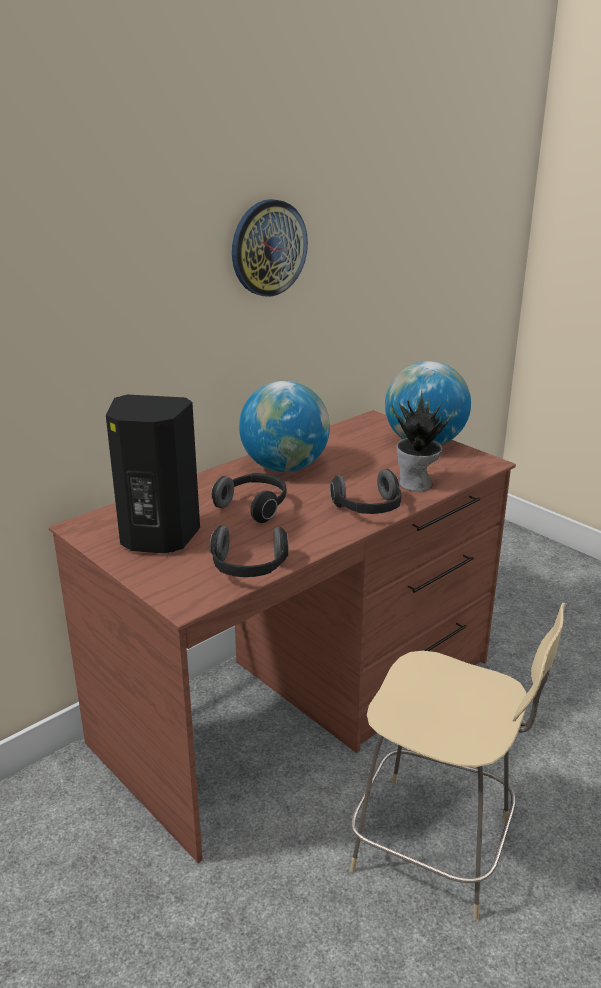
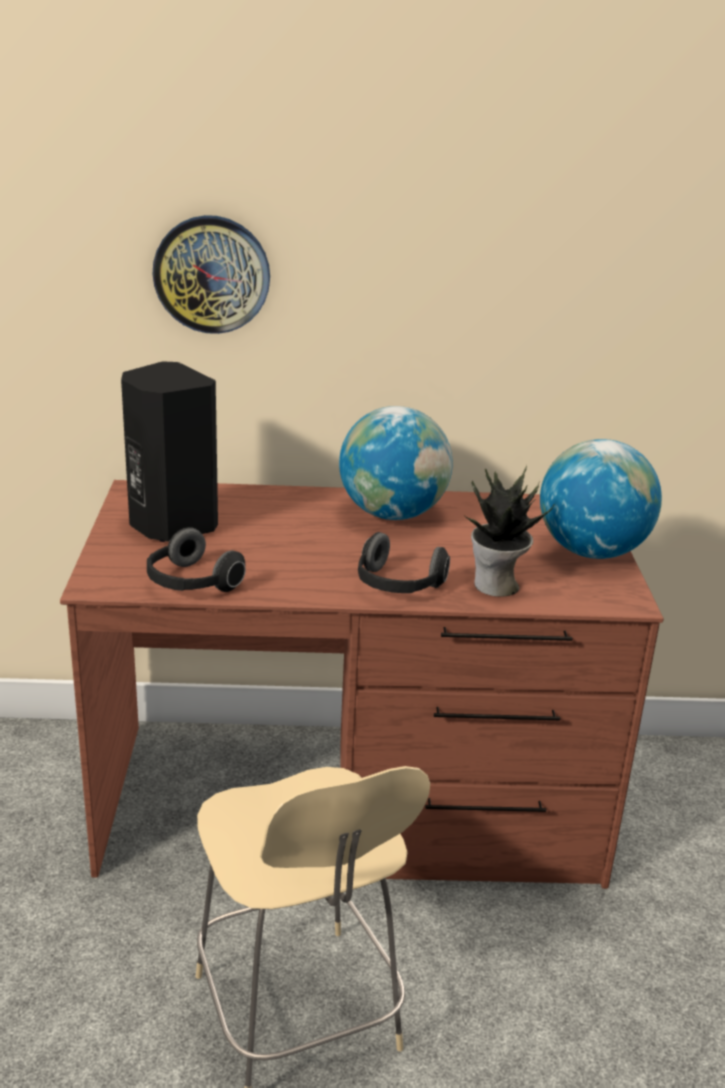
camera: 40 degrees right, 0 degrees up
(254, 507) = (296, 536): headphones -> none
(268, 248) = (449, 245): wall clock -> wall clock (212, 274)

